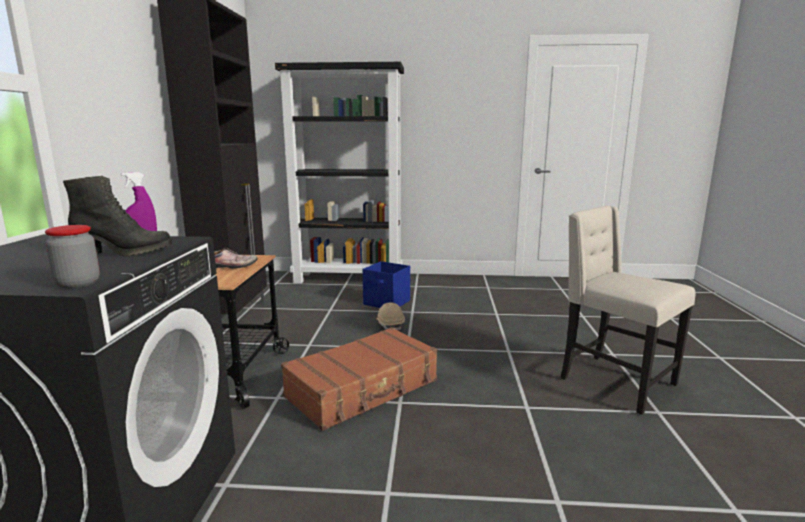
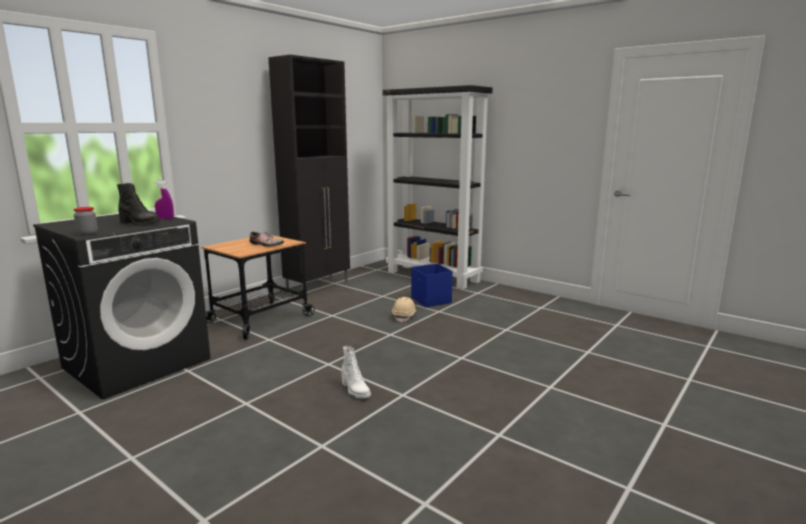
camera: 35 degrees right, 0 degrees up
(363, 389) = (320, 350): brown suitcase -> none
(478, 421) = (355, 390): none -> white boot
(614, 381) = (506, 404): beige chair -> none

